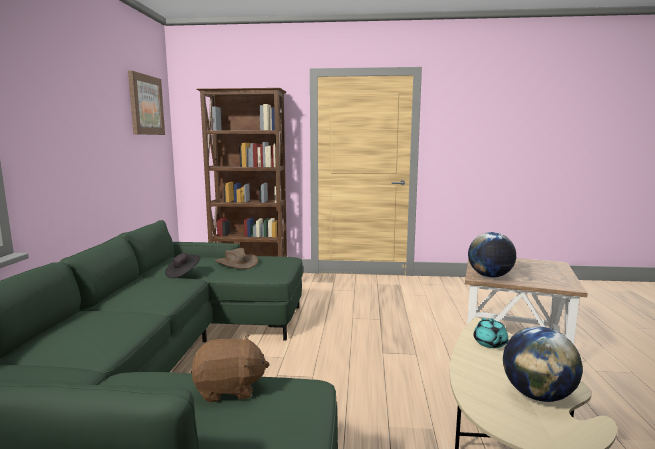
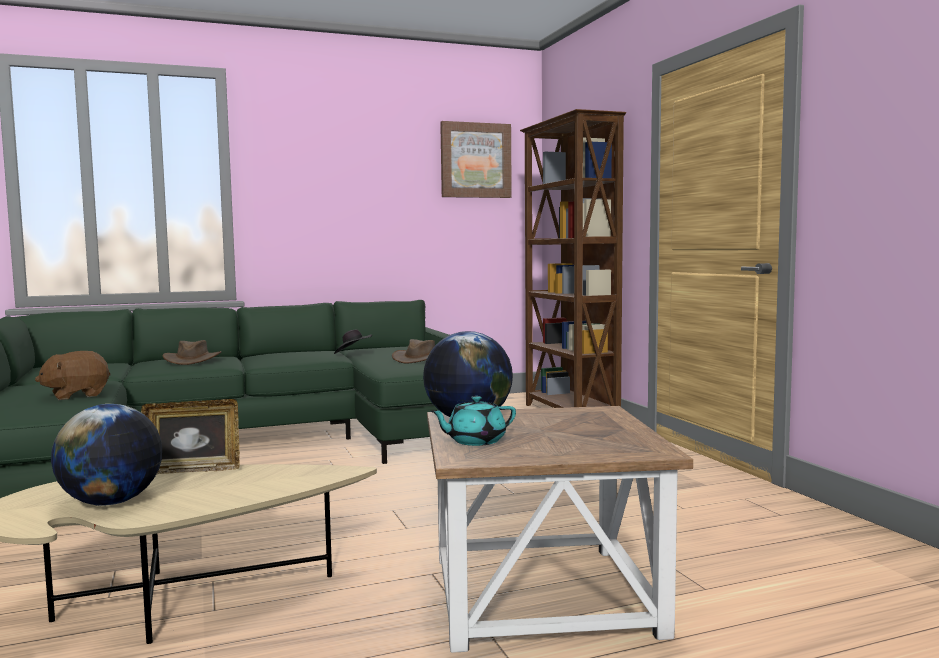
camera: 65 degrees right, 5 degrees down
(93, 326) = (192, 360): none -> brown hat
(229, 389) = (76, 395): brown plush toy -> brown plush toy turned 90 degrees clockwise
(462, 365) = (193, 470): none -> picture frame
(490, 343) = (270, 478): turquoise teapot -> turquoise teapot (475, 441)

